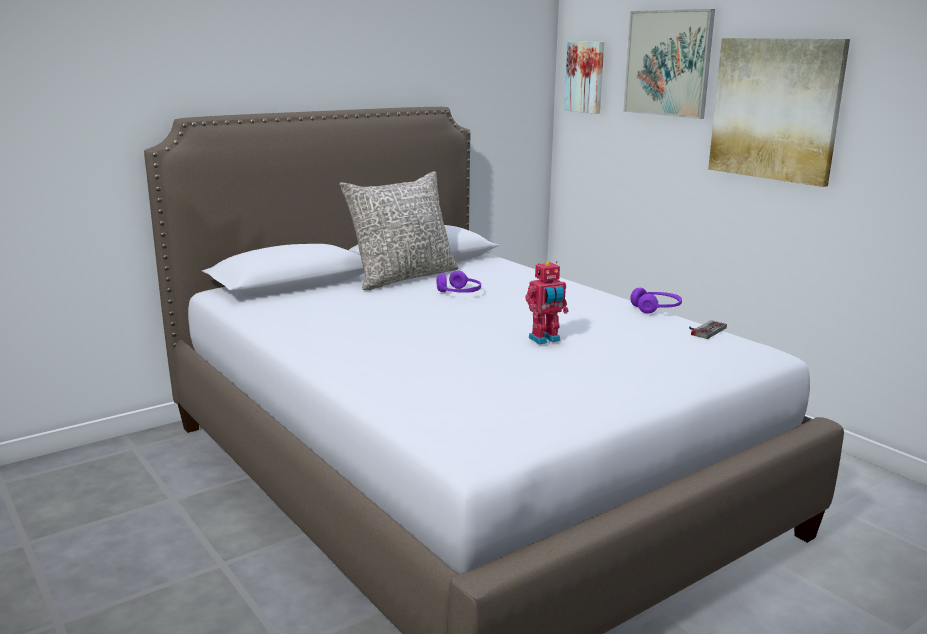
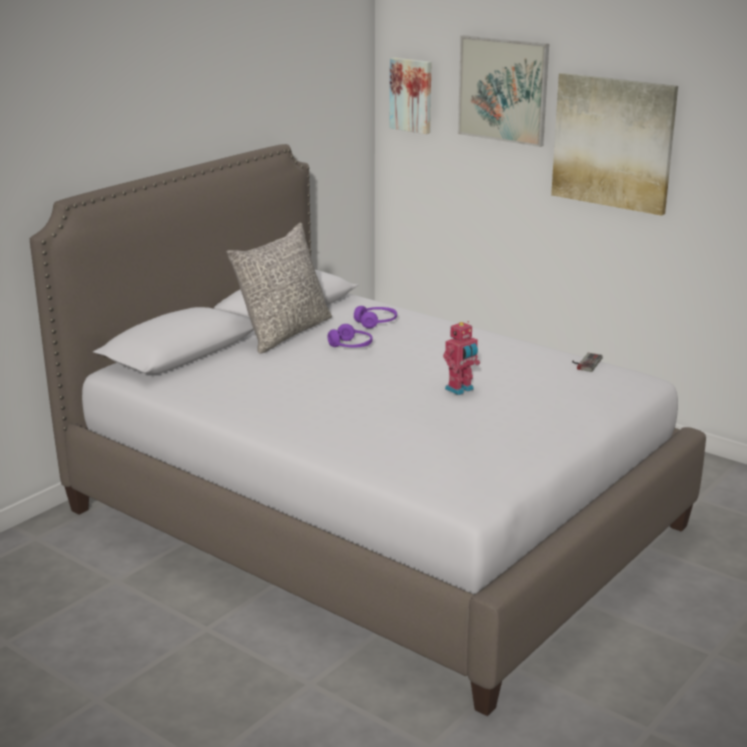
camera: 15 degrees left, 5 degrees up
(656, 309) = (535, 344): purple headphones -> purple headphones (376, 323)

